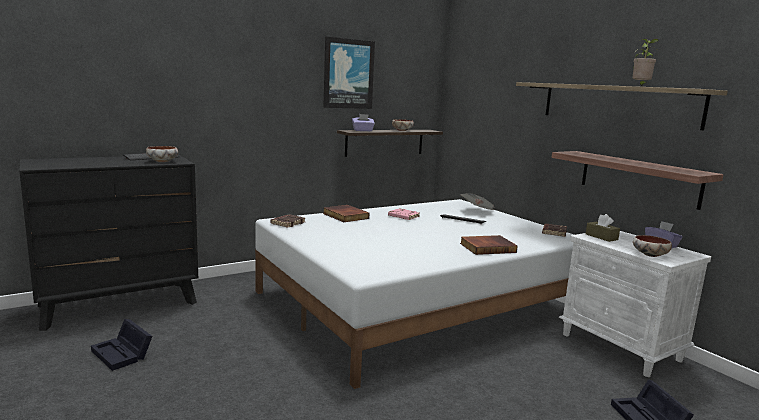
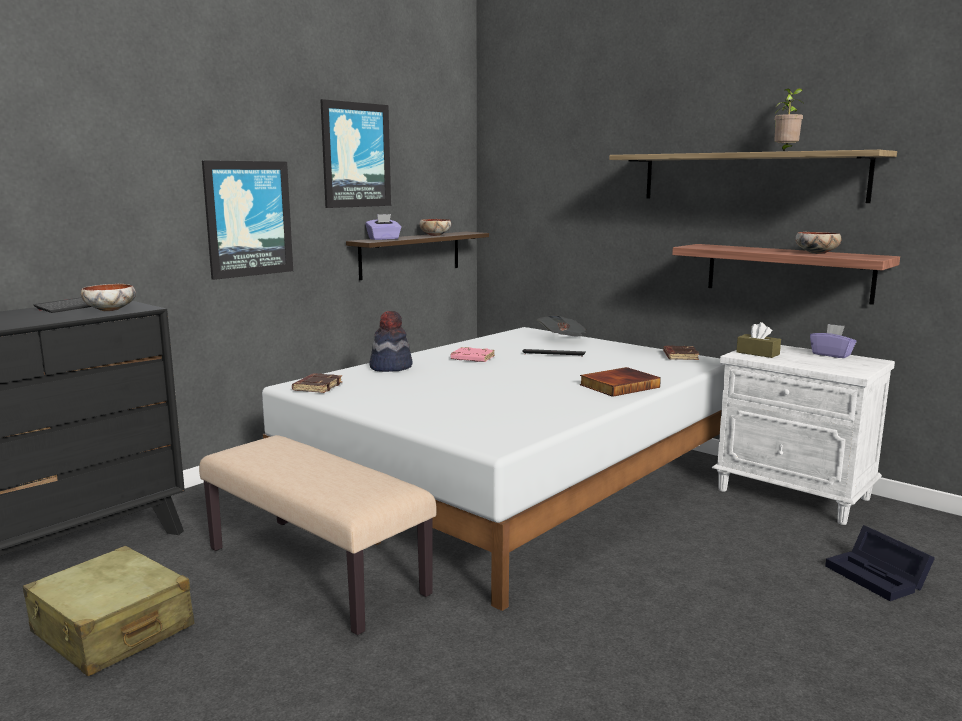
camera: 15 degrees left, 0 degrees up
(123, 354) = (112, 630): black storage box -> beige suitcase
(257, 341) = (317, 570): none -> beige bench
(268, 111) = (248, 218): none -> picture
(344, 216) = (390, 367): book -> hat
(649, 255) = (831, 368): bowl -> bowl (816, 253)

